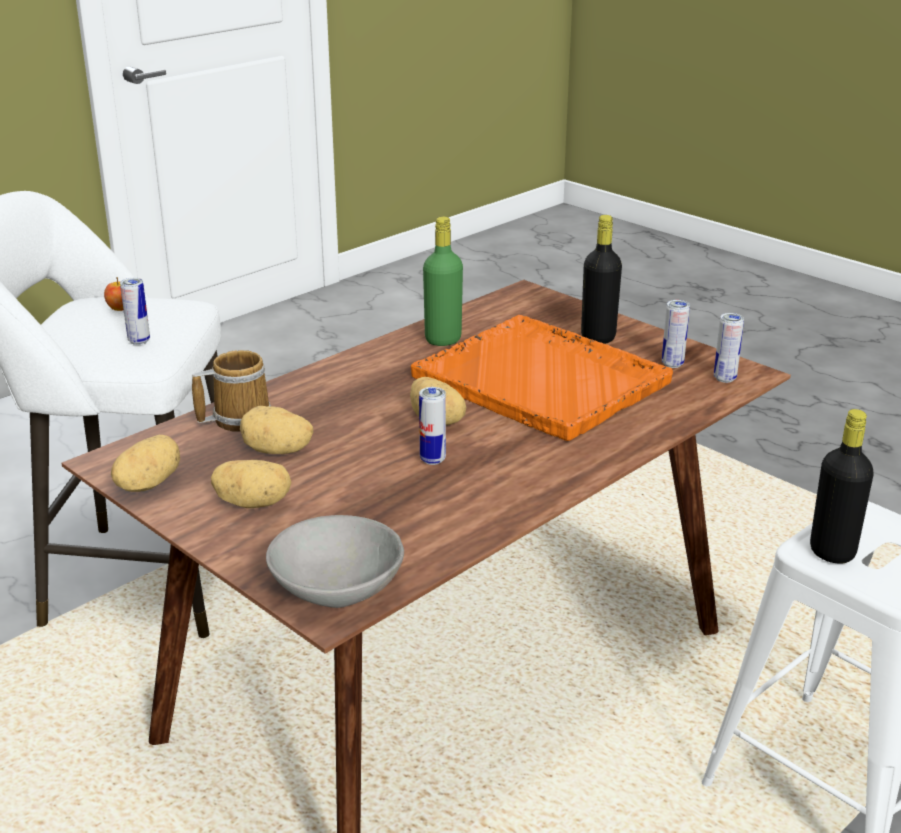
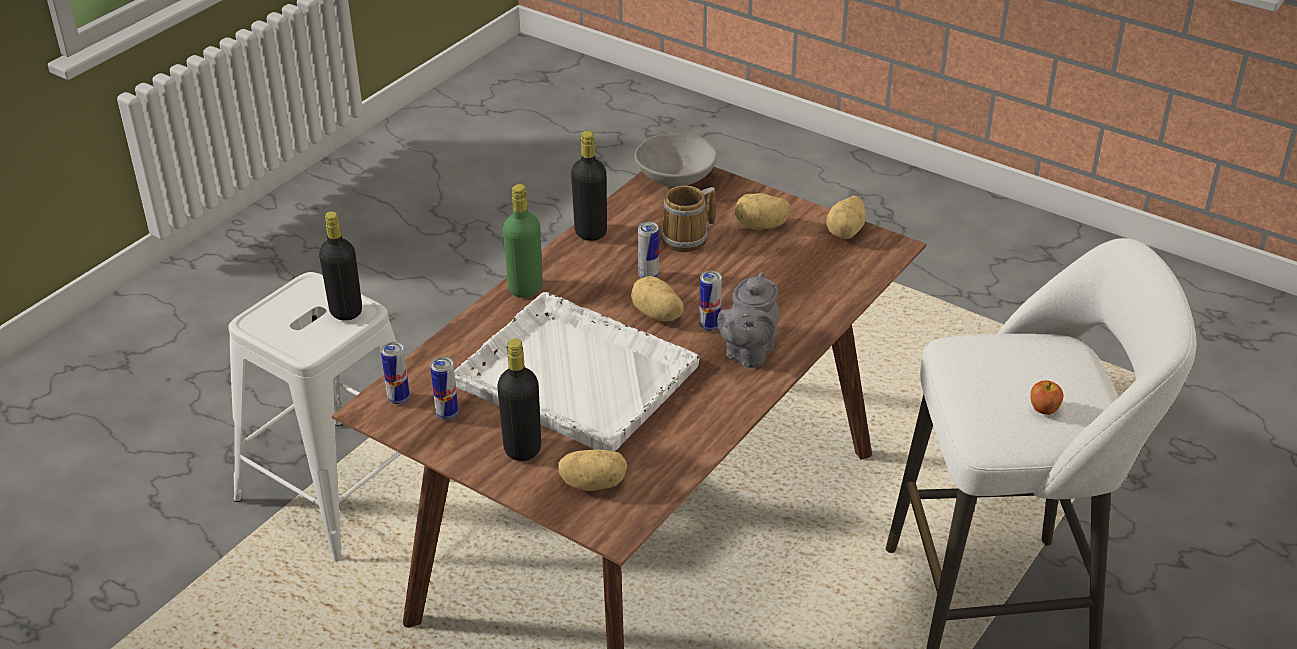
camera: 170 degrees right, 10 degrees up
(139, 341) = (979, 362): can -> can (709, 326)
(237, 418) = (824, 297): mug -> mug (688, 238)
(277, 451) = (771, 269): potato -> potato (594, 483)
(355, 381) = (748, 353): none -> grey teapot
(443, 339) = (686, 424): green bottle -> green bottle (525, 288)
(494, 520) = (590, 232): none -> black bottle
(542, 381) = (574, 374): orange tray -> white tray

